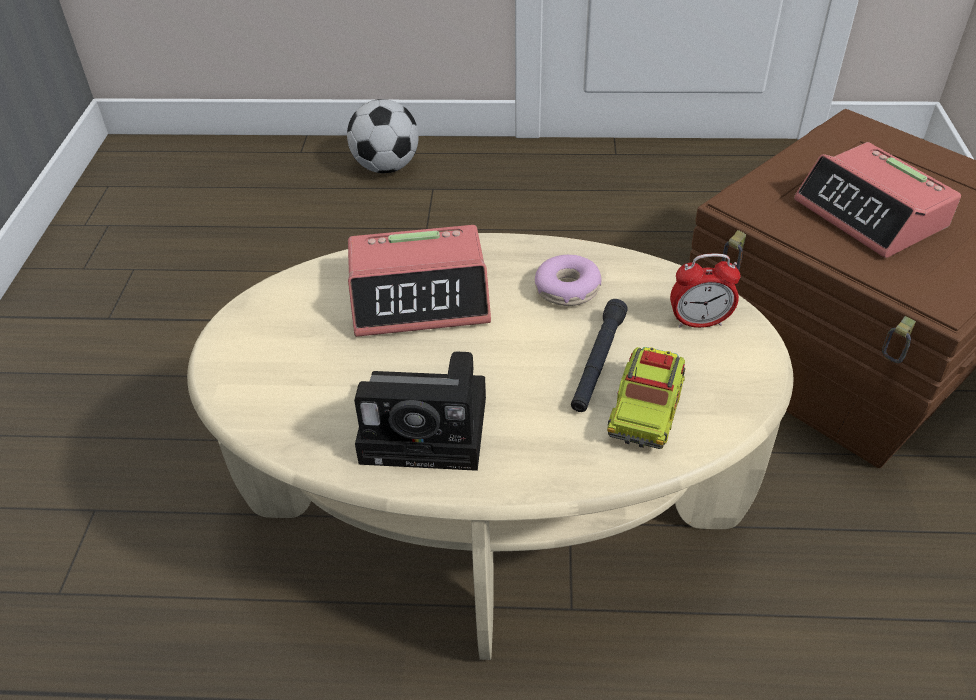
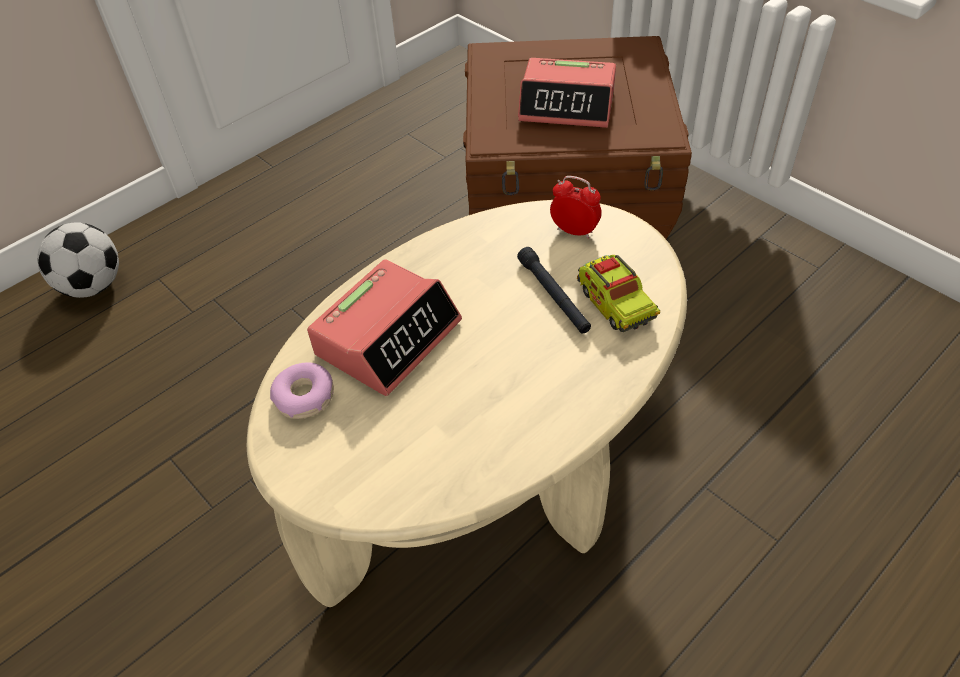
camera: 45 degrees left, 5 degrees up
(430, 429) = (517, 412): camera -> none
(567, 289) = (475, 264): donut -> donut (305, 397)
(699, 322) = (574, 231): alarm clock -> alarm clock turned 105 degrees counterclockwise

